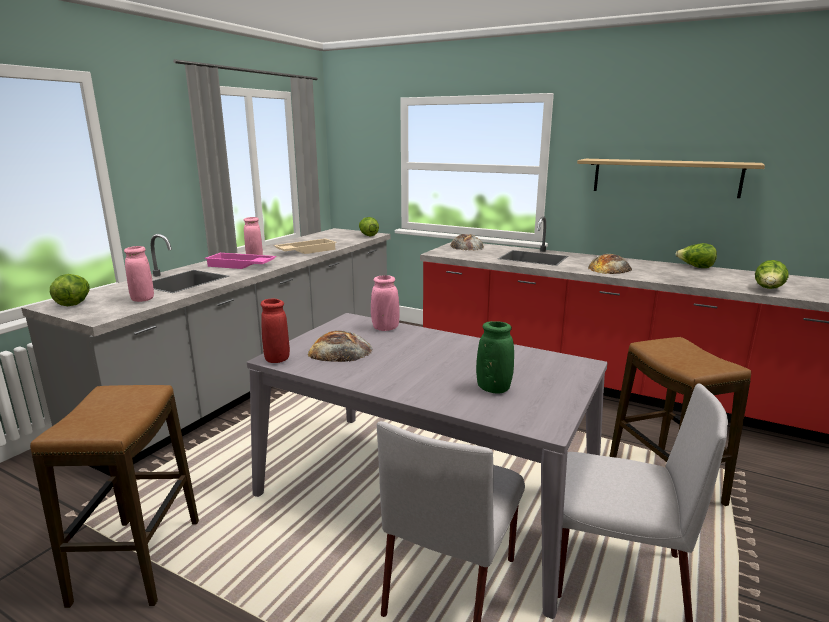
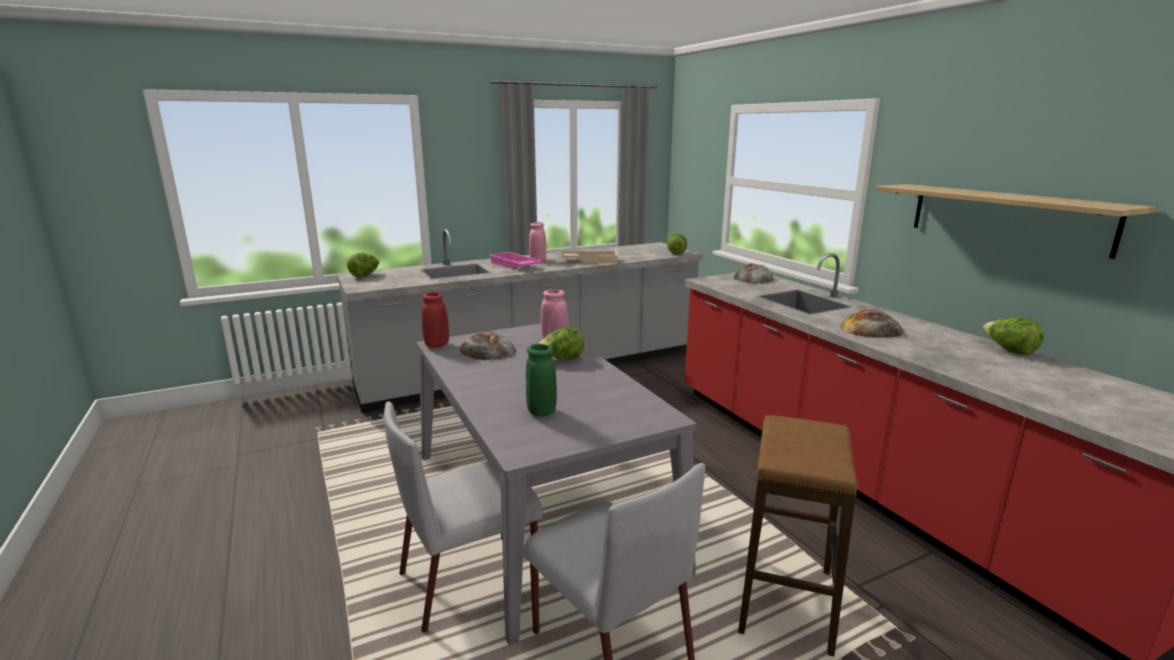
camera: 35 degrees right, 0 degrees up
(138, 560) = (318, 470): stool -> none
(143, 299) = (404, 280): pink vase -> none
(768, 289) = (1057, 399): lettuce -> lettuce (562, 359)

